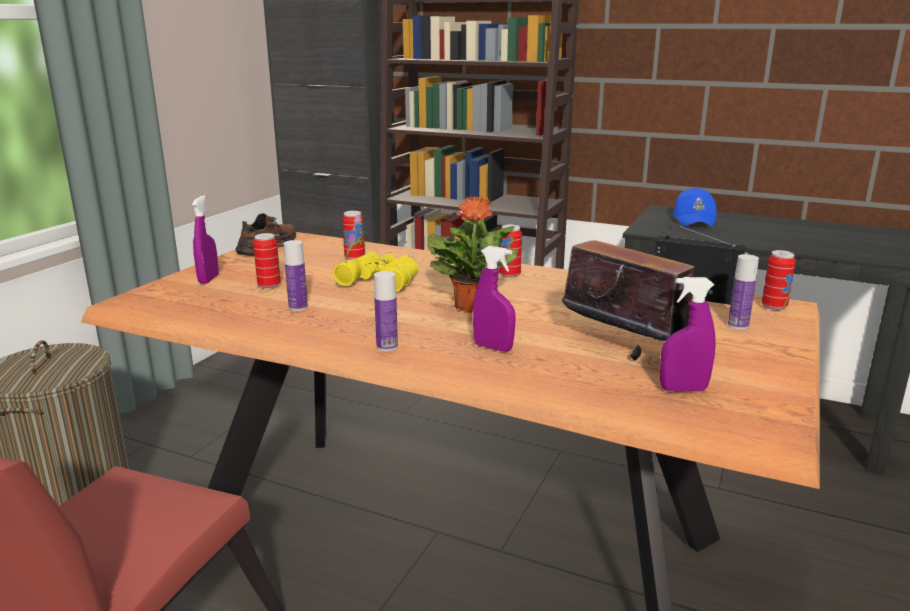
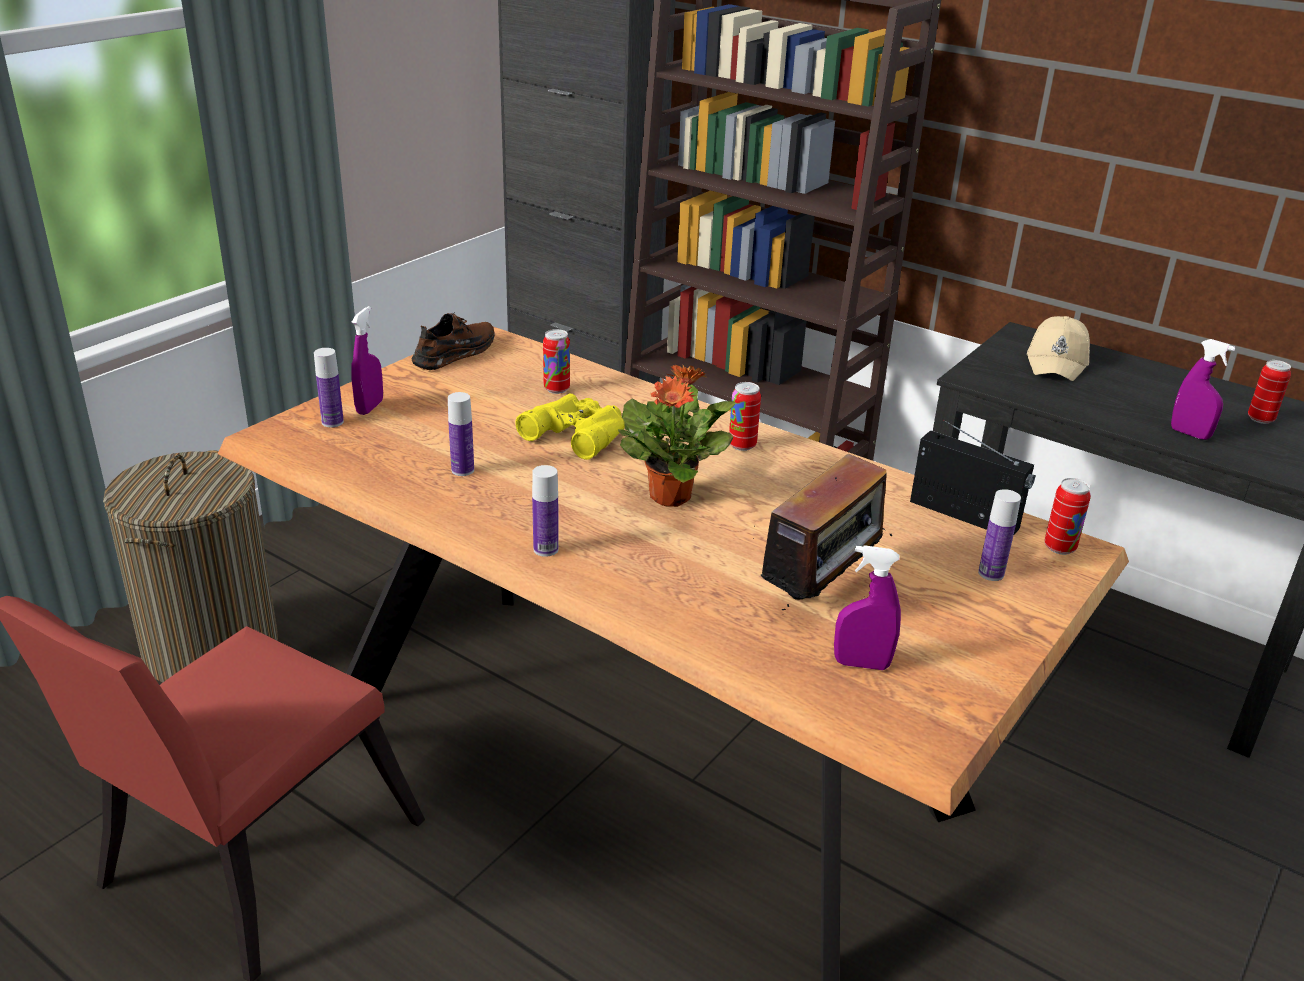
camera: 10 degrees right, 10 degrees up
(179, 290) = (332, 422): none -> bottle
(269, 286) = (438, 428): can -> can (1260, 419)
(493, 347) = (668, 567): purple spray bottle -> purple spray bottle (1190, 434)
(621, 349) = (821, 592): radio -> radio turned 75 degrees clockwise
(694, 219) = (1057, 362): blue cap -> beige cap

